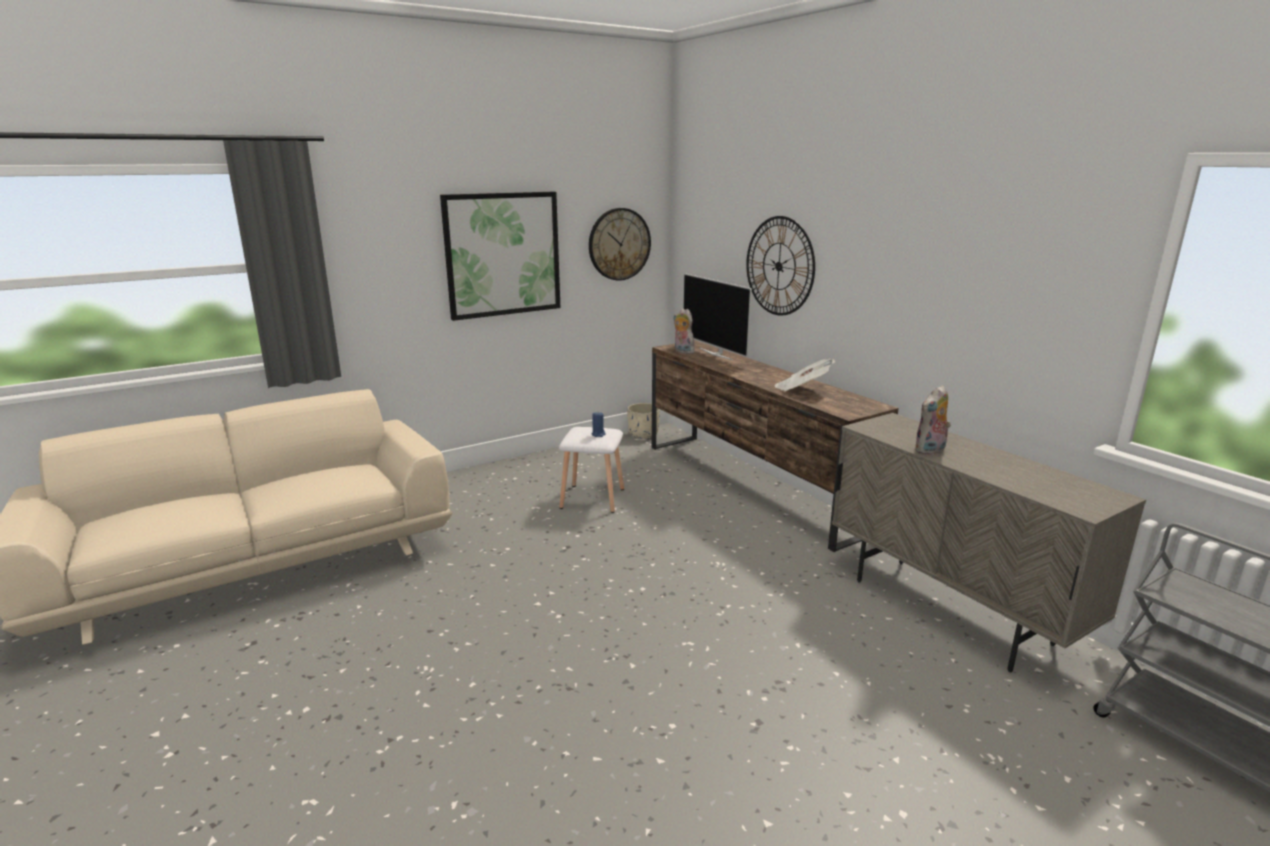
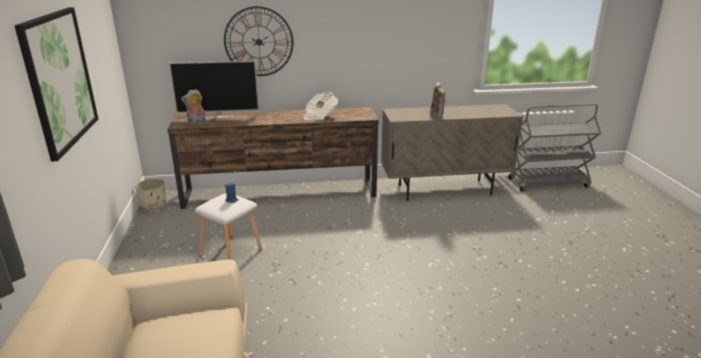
camera: 65 degrees left, 5 degrees up
(619, 244) = (102, 49): wall clock -> none

